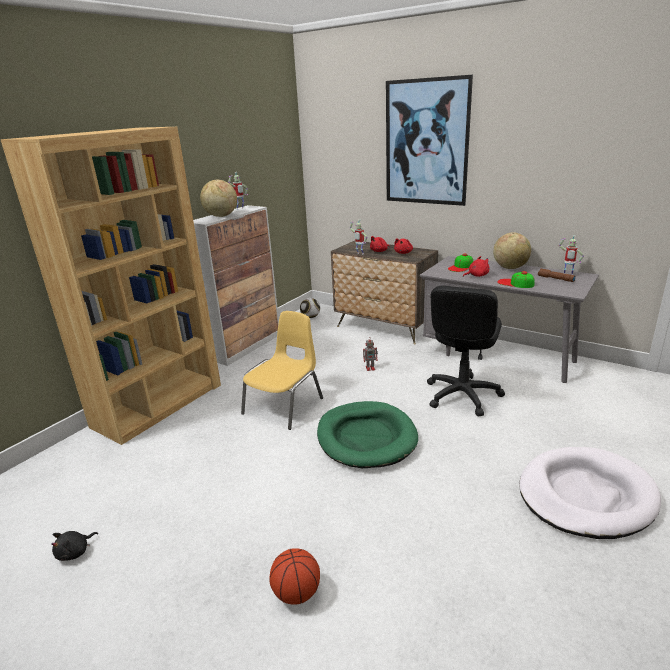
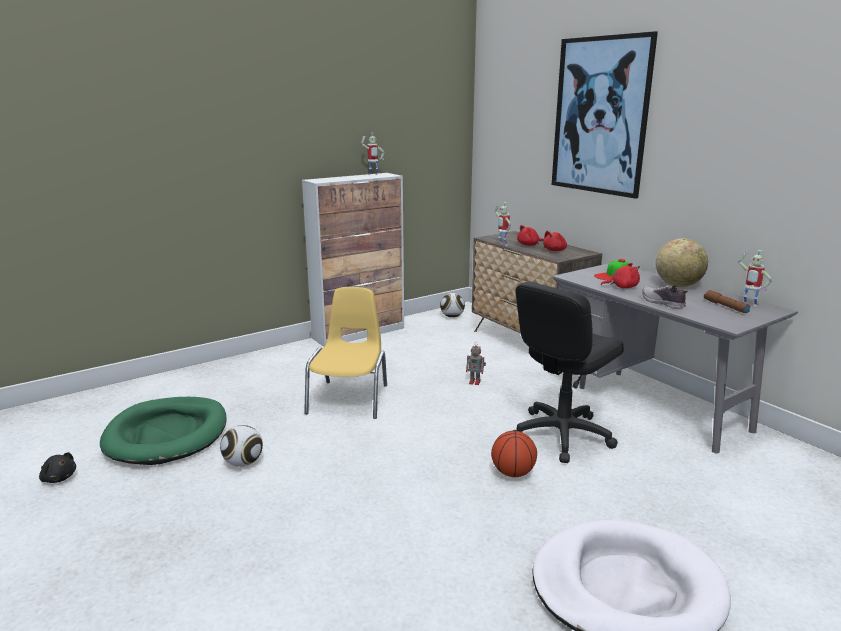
camera: 20 degrees right, 5 degrees down
(75, 552) = (59, 478): black plush toy -> black plush toy turned 120 degrees counterclockwise
(159, 405) = (231, 370): brown bookcase -> none
(221, 216) = (343, 178): globe -> none
(241, 486) = (243, 463): none -> football
(285, 406) = (349, 398): yellow chair -> yellow chair turned 45 degrees counterclockwise
(296, 593) = (210, 578): basketball -> basketball (512, 473)
(366, 437) = (408, 451): green dog bed -> green dog bed (167, 434)
(515, 283) = (662, 303): cap -> shoe

